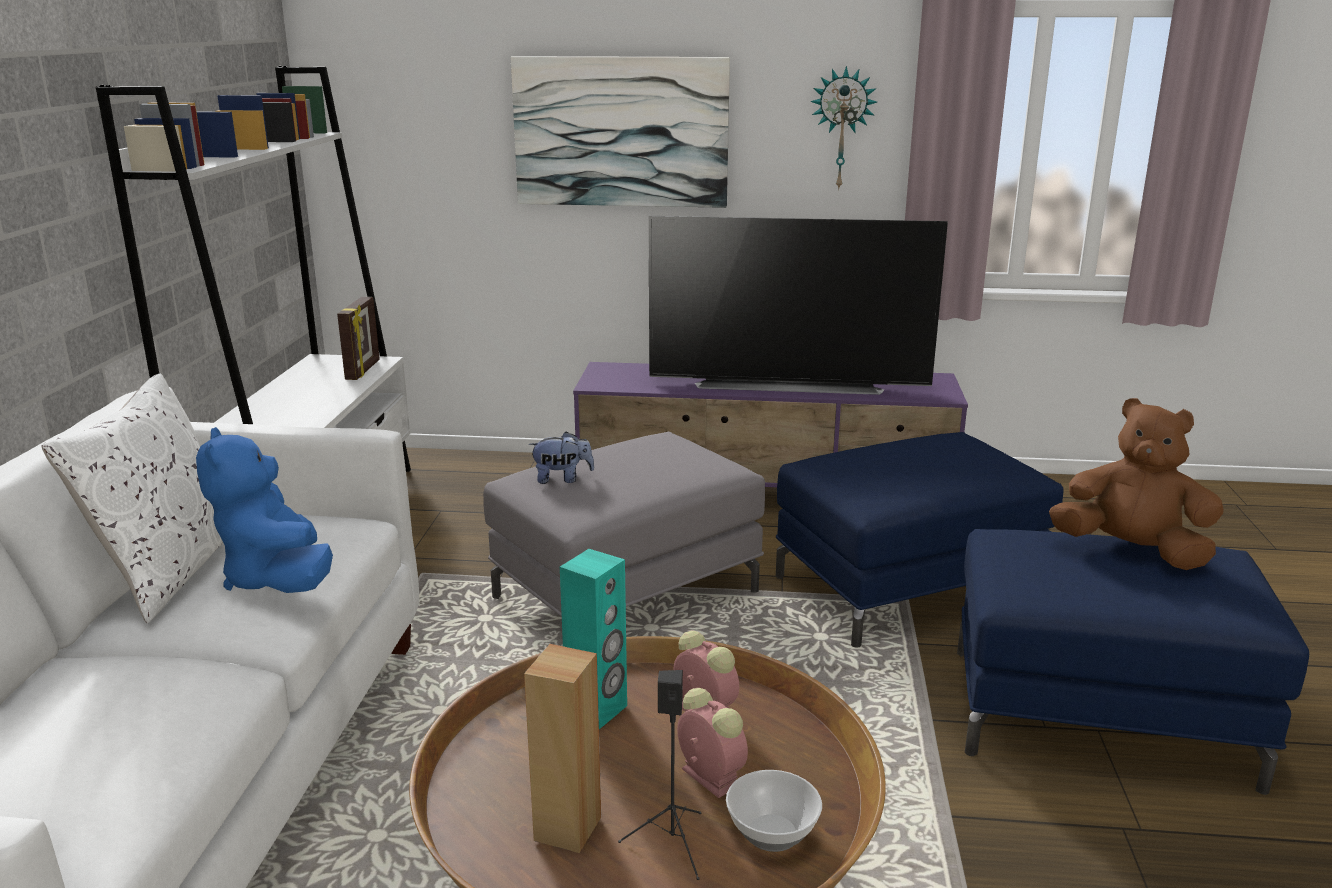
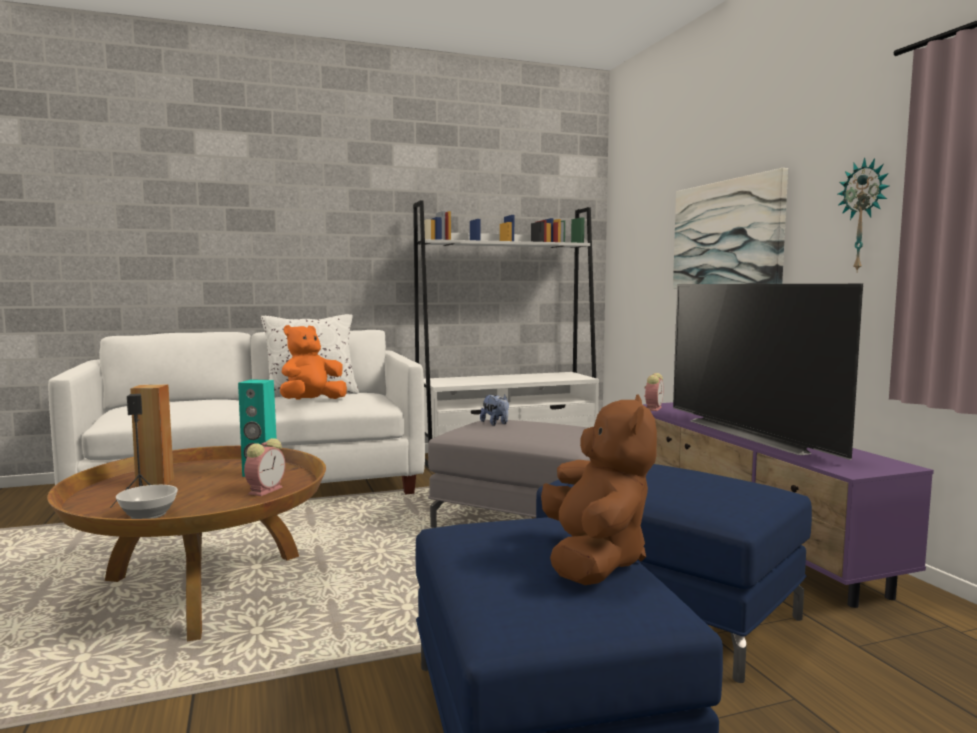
camera: 65 degrees right, 15 degrees down
(278, 579) = (311, 401): blue plush toy -> orange plush toy
(364, 370) = (565, 378): picture frame -> none
(708, 776) = (201, 498): alarm clock -> alarm clock (653, 408)

